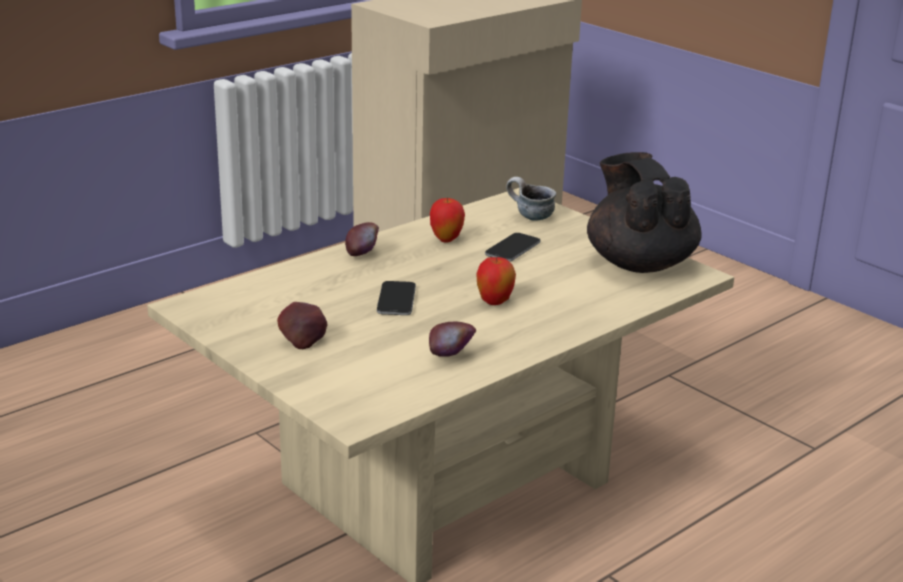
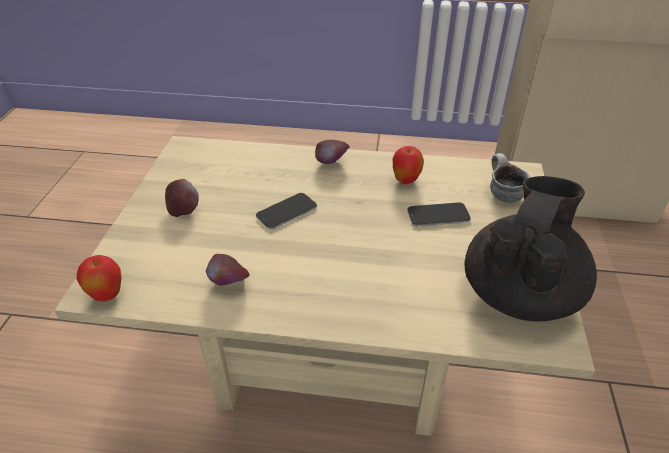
camera: 50 degrees right, 15 degrees up
(494, 302) = (340, 256): apple -> apple (107, 295)

